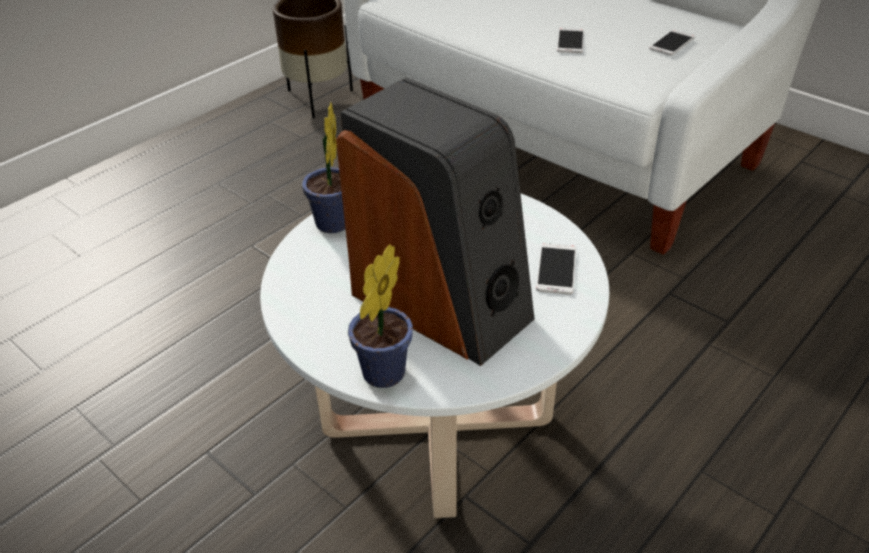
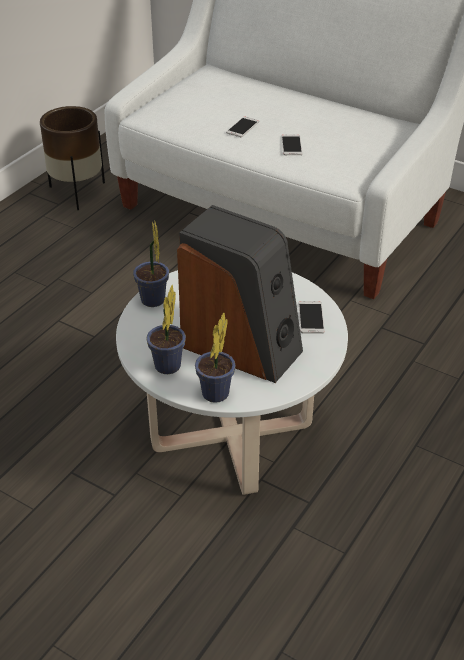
camera: 10 degrees left, 0 degrees up
(321, 325) = (166, 368): none -> potted plant
(672, 43) = (366, 142): phone -> phone (242, 127)

